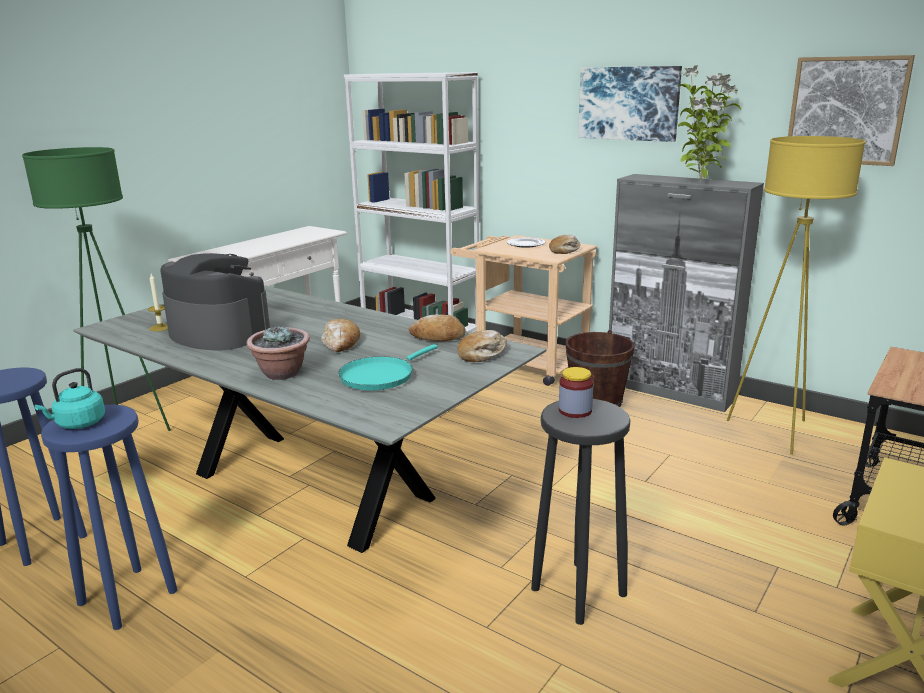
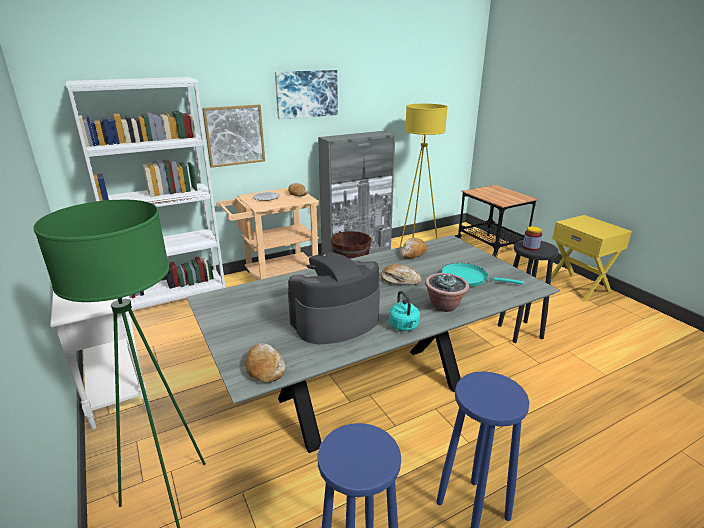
camera: 65 degrees left, 5 degrees up
(78, 424) = (494, 399): turquoise kettle -> turquoise kettle (404, 327)
(160, 327) = (288, 347): candle -> none
(380, 376) = (467, 278): turquoise frying pan -> turquoise frying pan turned 135 degrees clockwise
(482, 354) = (450, 248): bread -> bread (264, 368)
(700, 182) = (366, 135): potted plant -> none
(846, 110) = (409, 90): picture -> picture (234, 135)

